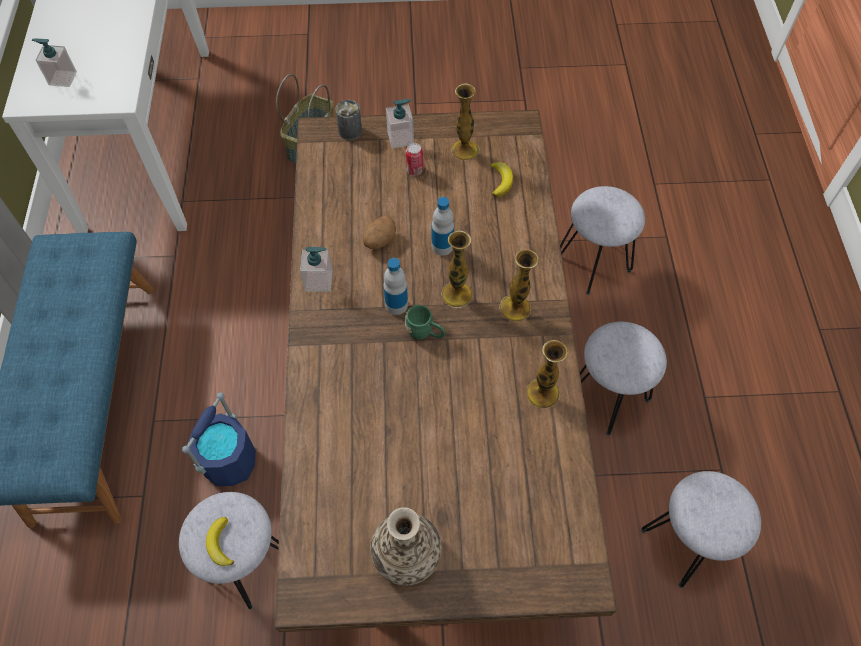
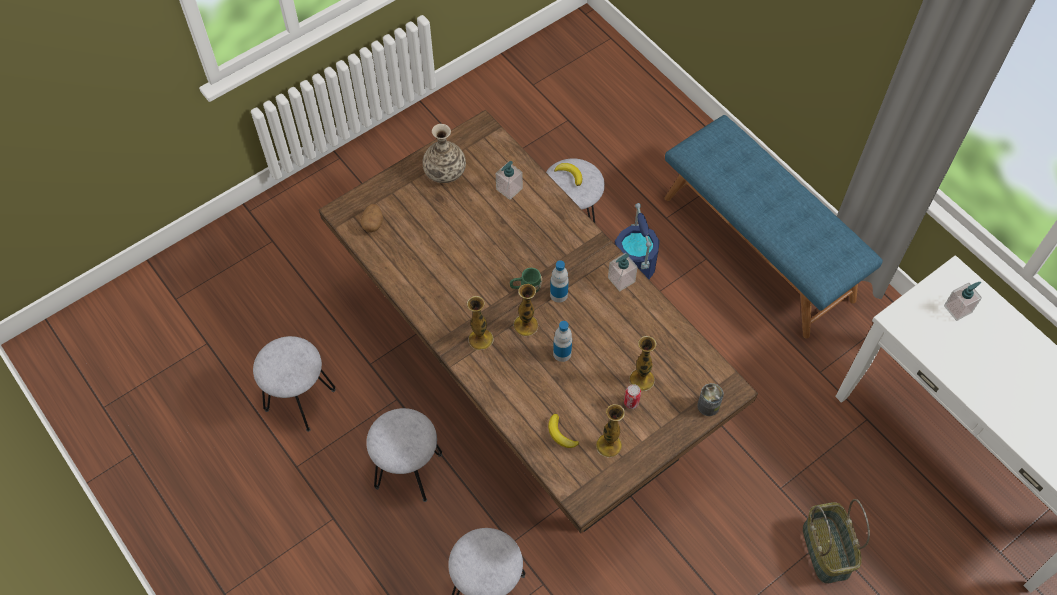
camera: 145 degrees right, 0 degrees up
(379, 240) = (607, 331): potato -> potato (373, 223)
(400, 138) = (665, 424): soap dispenser -> soap dispenser (509, 189)
(542, 393) = (426, 295): vase -> vase (642, 379)

